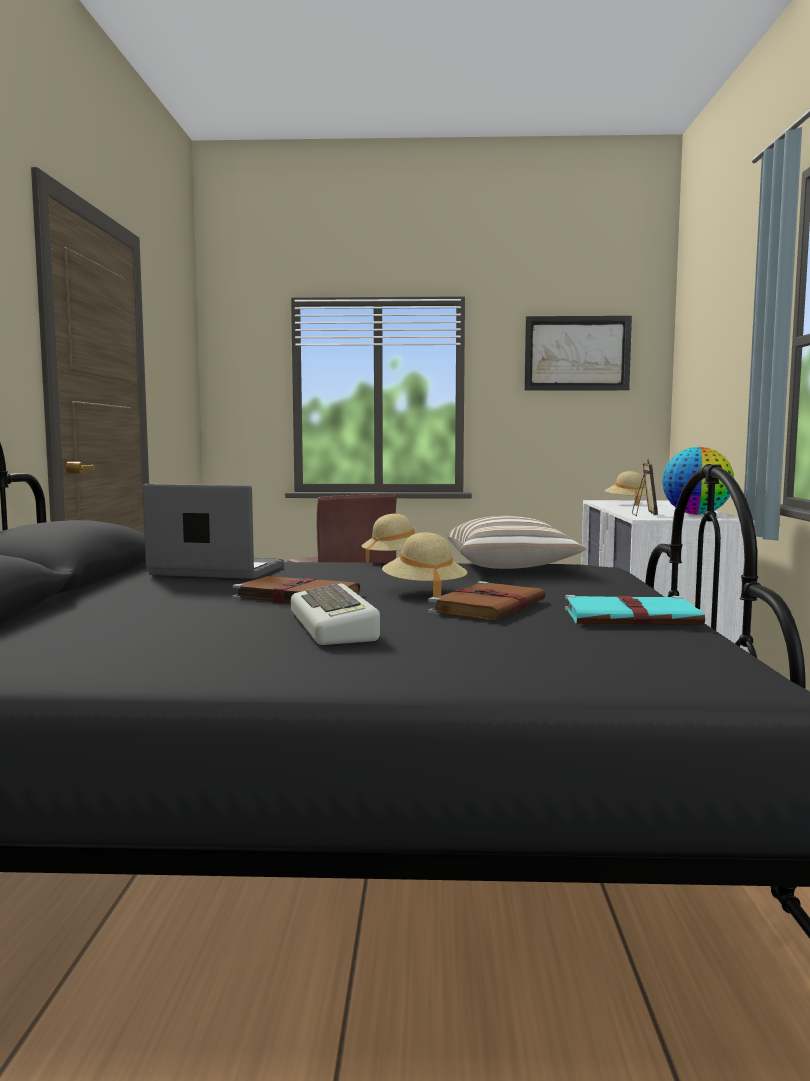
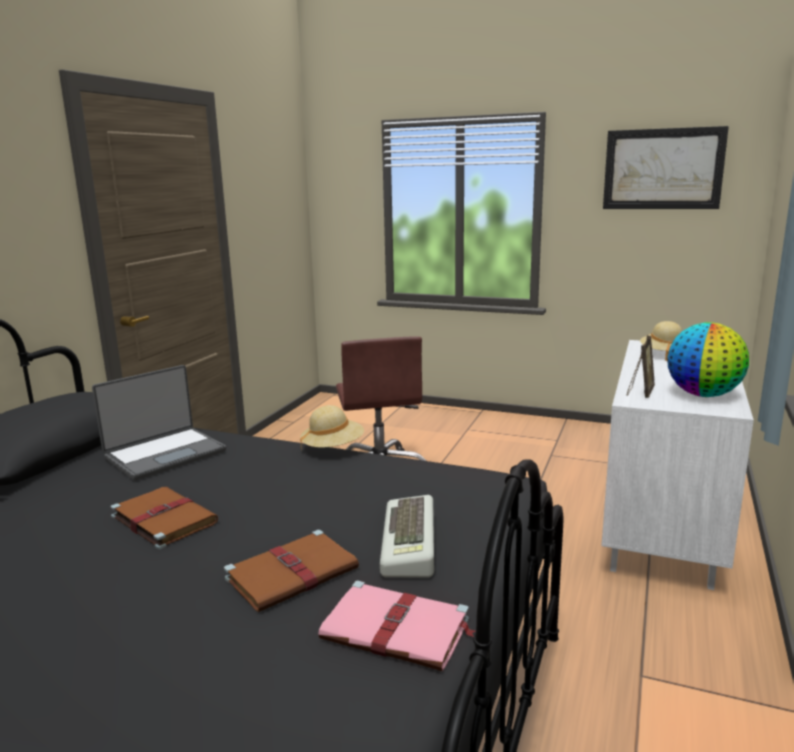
camera: 20 degrees right, 10 degrees up
(216, 571) = (164, 454): laptop -> laptop turned 105 degrees clockwise
(336, 626) = (116, 597): keyboard -> keyboard (412, 544)
(424, 591) = (277, 526): beige hat -> none
(511, 567) = (421, 476): pillow -> none
(633, 617) = (398, 630): turquoise book -> pink book

